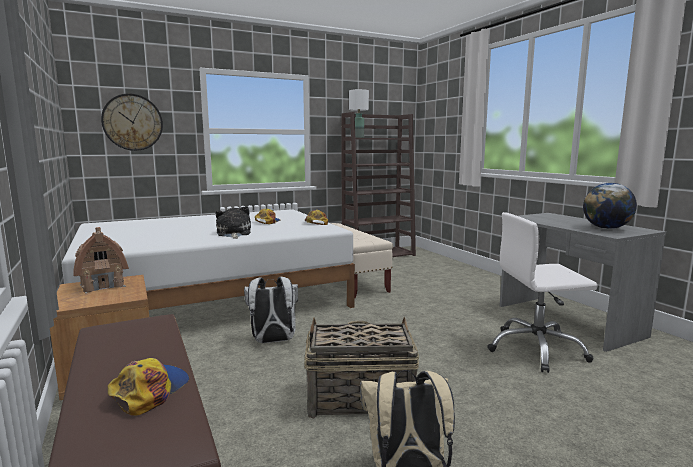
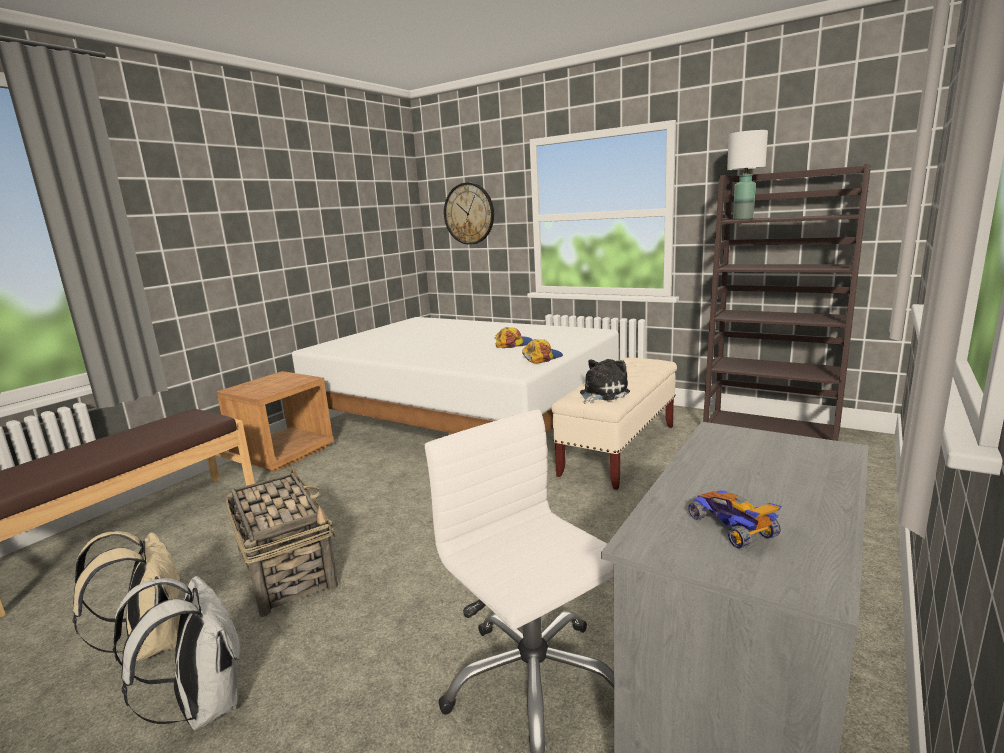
camera: 60 degrees right, 5 degrees up
(102, 285) = (284, 380): toy house -> none
(150, 391) = (75, 461): cap -> none
(233, 234) = (432, 353): plush toy -> plush toy (601, 394)
(273, 341) = (388, 482): white backpack -> white backpack (203, 705)
(606, 228) = (733, 528): globe -> toy car

